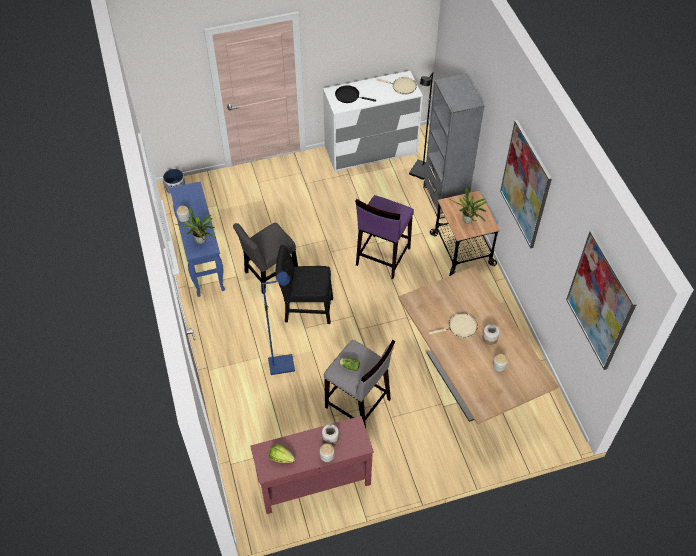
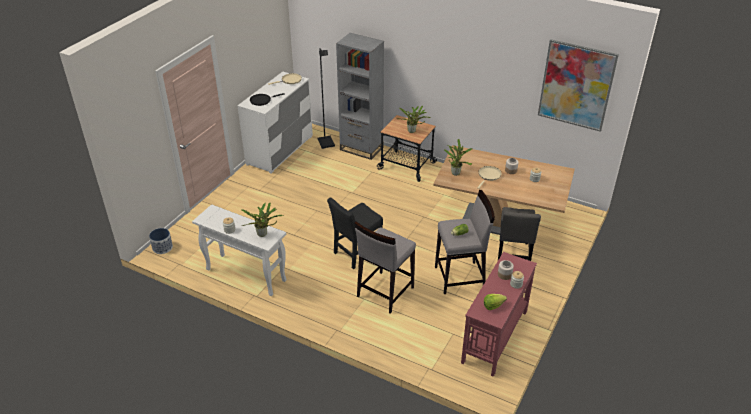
camera: 45 degrees left, 15 degrees down
(202, 261) = (245, 275): blue console table -> white console table
(269, 274) = (304, 251): grey chair -> grey chair (513, 256)
(281, 364) = (384, 292): blue floor lamp -> grey stool
(382, 257) = (365, 197): purple stool -> none
(434, 300) = (456, 172): none -> potted plant
(525, 185) = (454, 67): picture -> none

